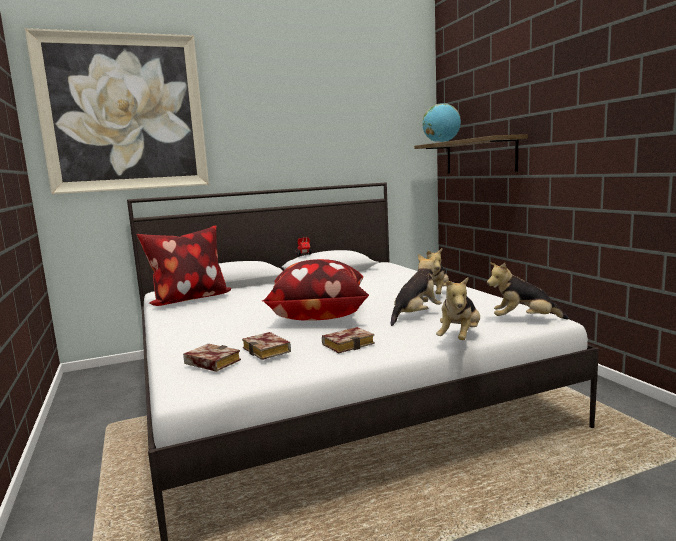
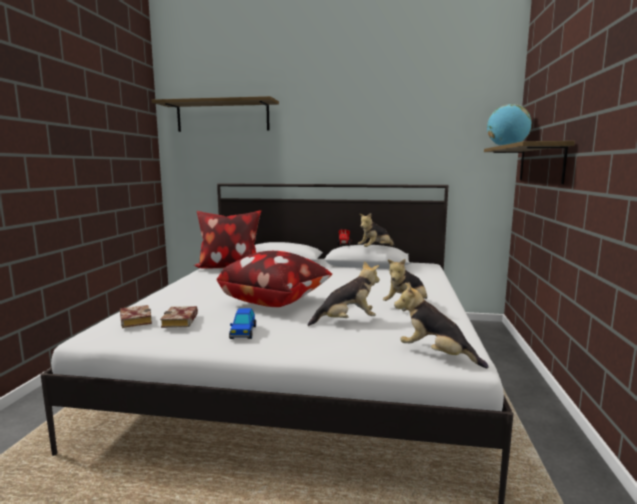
camera: 30 degrees right, 0 degrees up
(124, 113) = (222, 117): picture -> shelf
(349, 344) = (243, 333): book -> toy car
(460, 338) = (334, 354): plush toy -> plush toy (375, 249)

